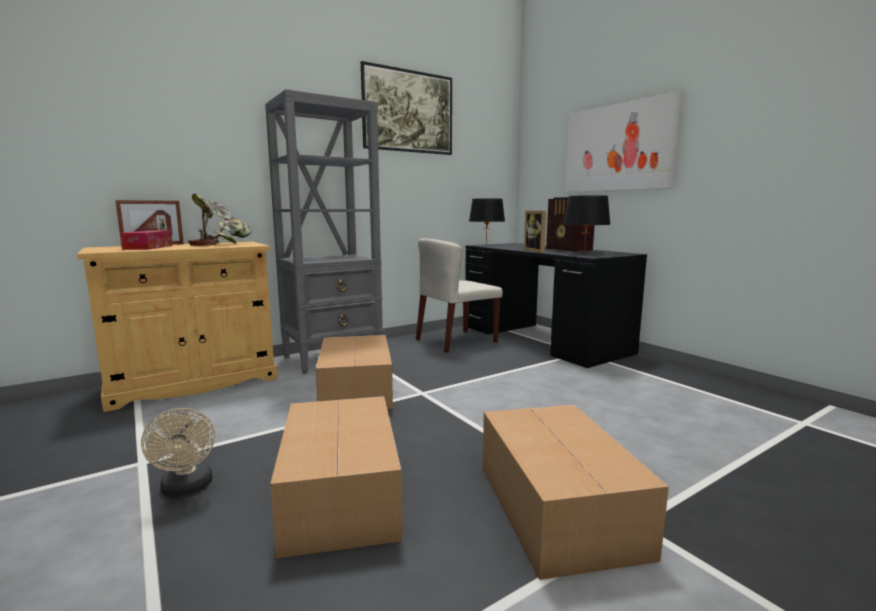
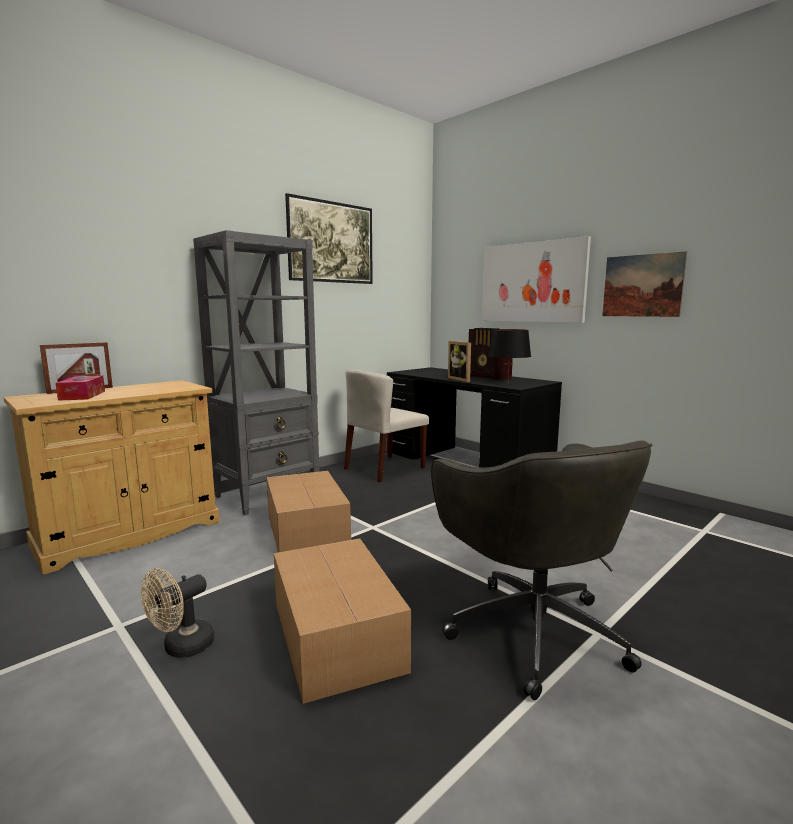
camera: 10 degrees left, 0 degrees up
(187, 489) = (181, 647): beige fan -> beige fan turned 75 degrees clockwise
(222, 244) = (155, 386): potted plant -> none
(486, 245) = (407, 371): black table lamp -> none
(558, 510) = (532, 629): cardboard box -> grey office chair
(741, 141) = (642, 285): none -> picture

